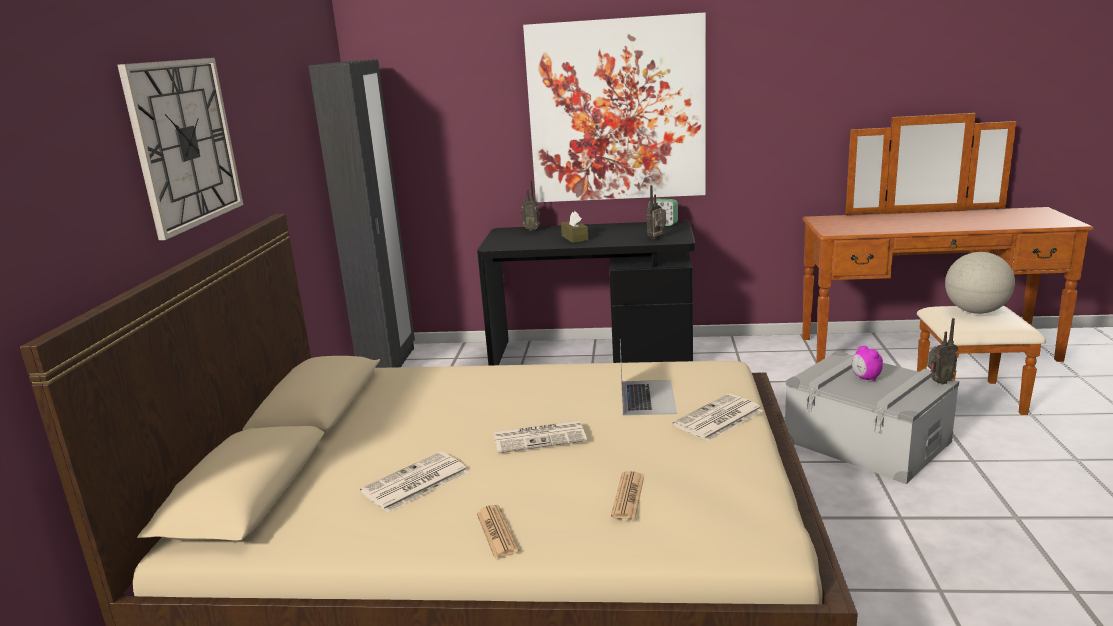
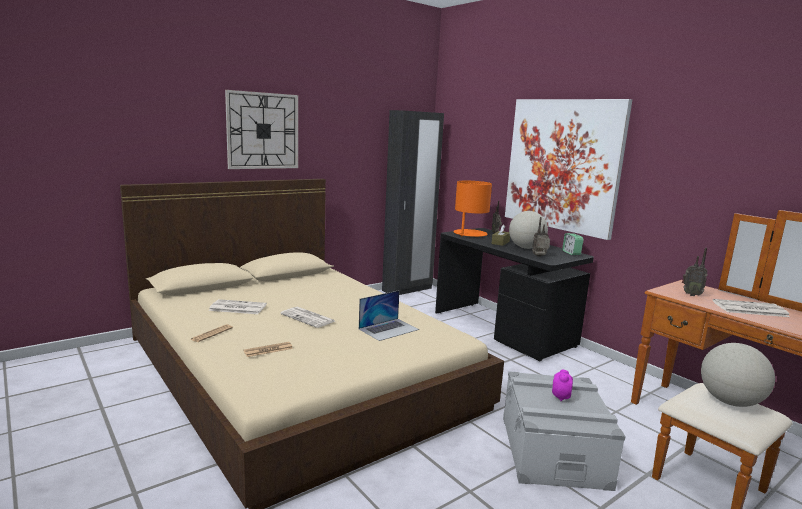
camera: 45 degrees right, 5 degrees down
(512, 240) = (469, 234): none -> orange table lamp
(614, 234) = (526, 248): none -> globe
(718, 419) = (387, 352): newspaper -> newspaper (749, 309)
(938, 382) = (606, 427): radio -> radio (691, 294)

